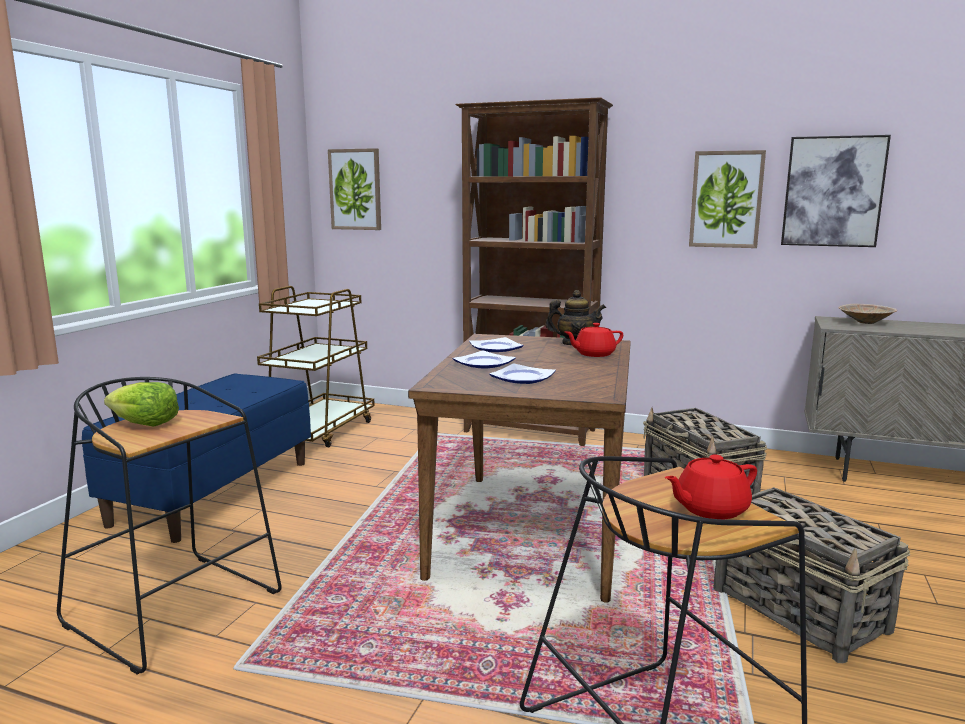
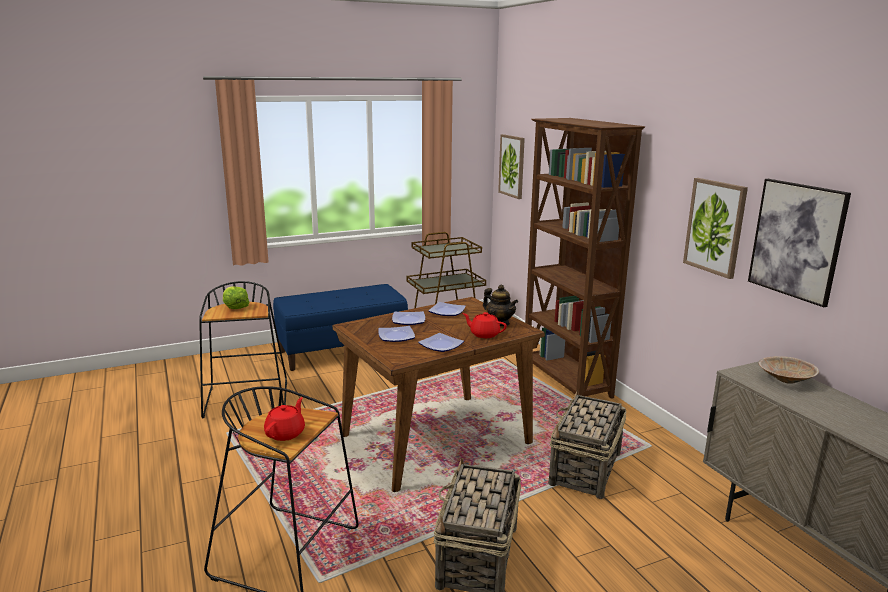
camera: 45 degrees right, 5 degrees up
(590, 372) = (440, 345): none -> plate
(710, 509) = (286, 433): red teapot -> red teapot turned 90 degrees clockwise

